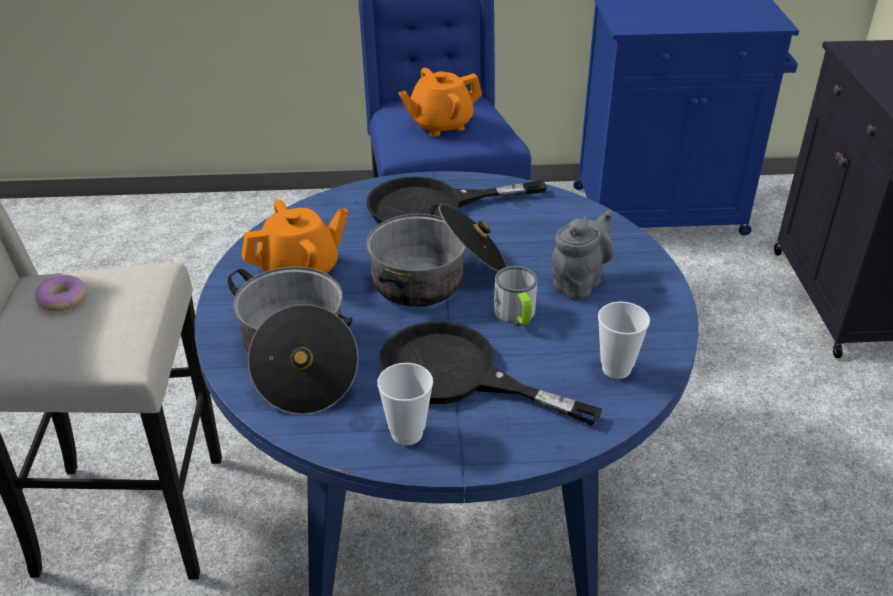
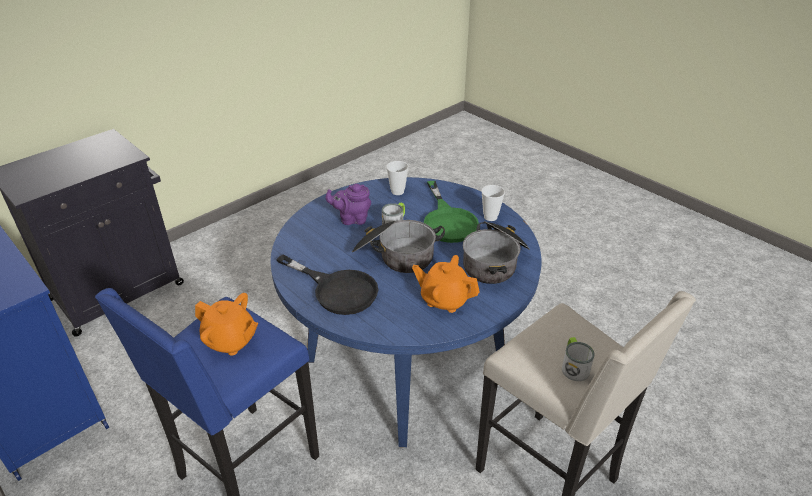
camera: 130 degrees left, 0 degrees up
(62, 299) = (573, 366): donut -> mug
(458, 375) = (448, 221): black frying pan -> green frying pan
(579, 282) = (352, 219): grey teapot -> purple teapot

